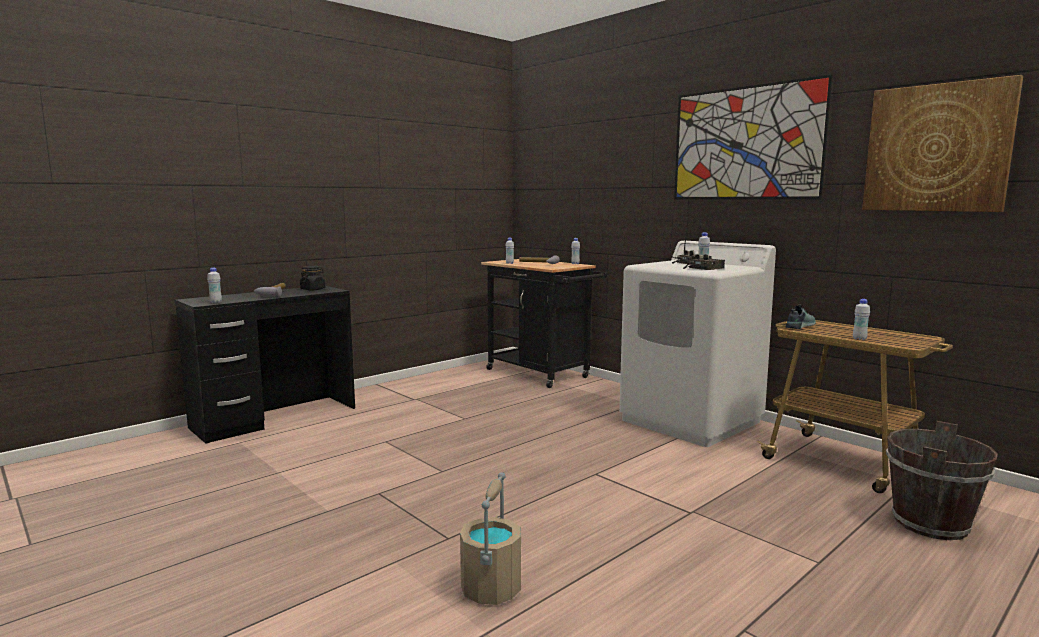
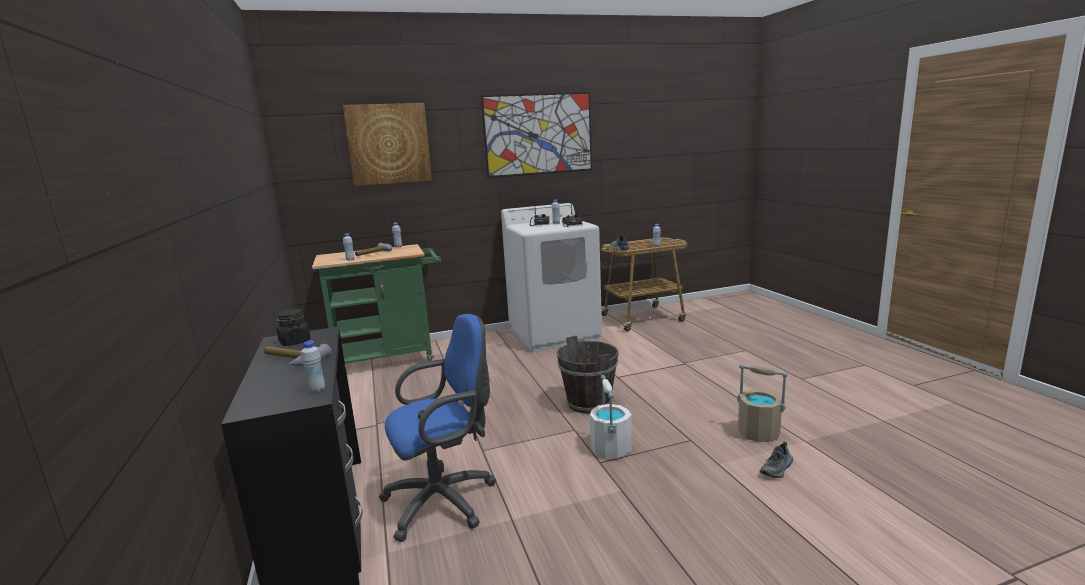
camera: 65 degrees left, 5 degrees up
(304, 445) = (446, 500): none -> blue office chair
(393, 607) = (777, 469): none -> shoe
(408, 494) = (610, 448): none -> white bucket
(542, 374) = (391, 359): black cart -> green cart
(931, 524) = (716, 322): brown bucket -> brown bucket (589, 403)
(937, 148) = (644, 138): picture -> picture (388, 144)

